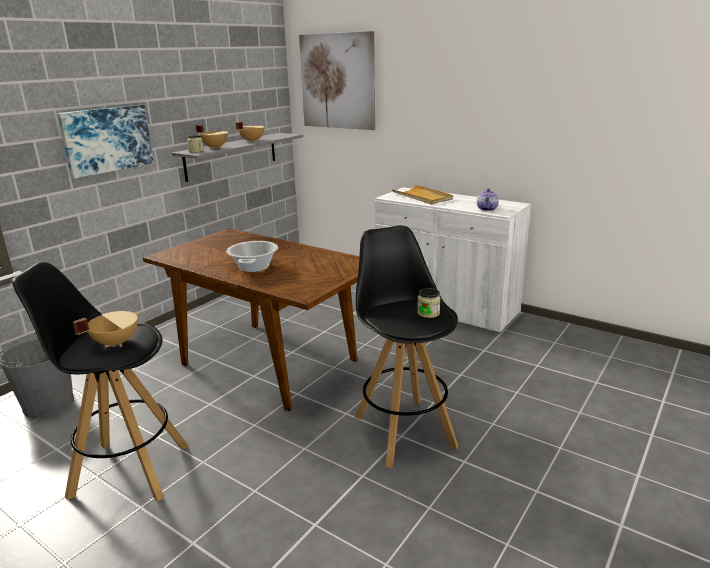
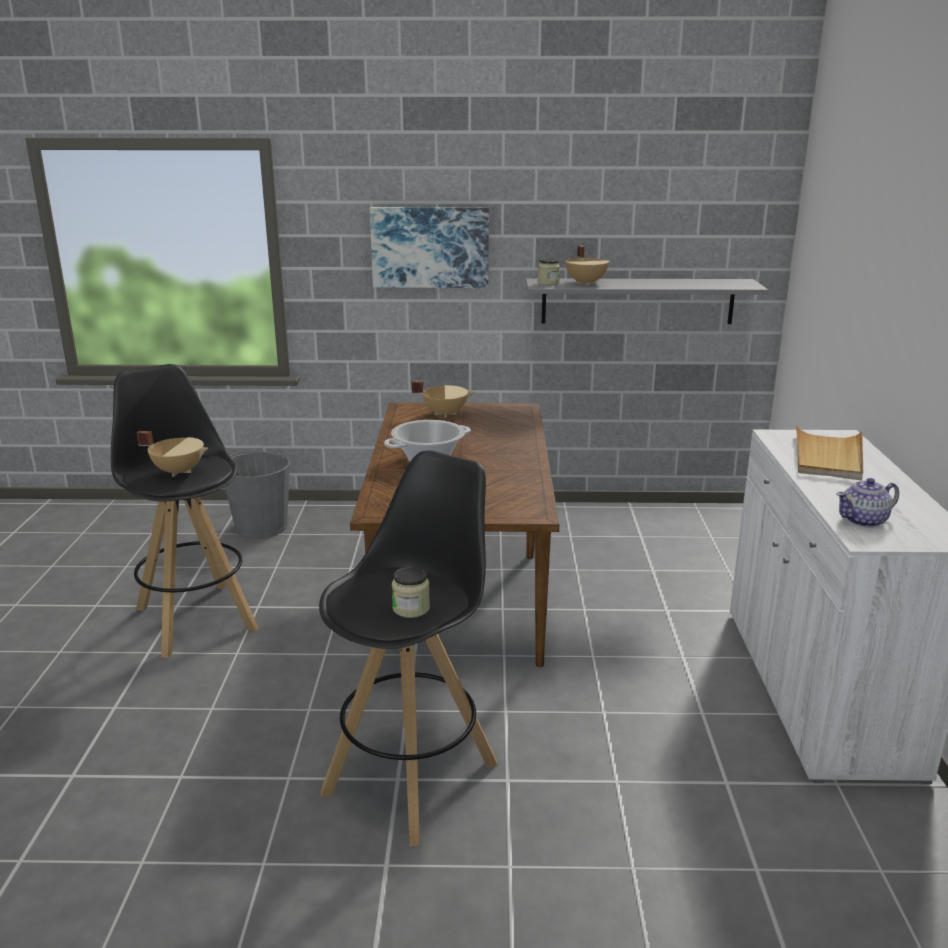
camera: 55 degrees right, 0 degrees up
(251, 141) = (660, 284): beige cooking pot -> beige cooking pot (445, 414)
(337, 81) = (838, 205): picture -> none

